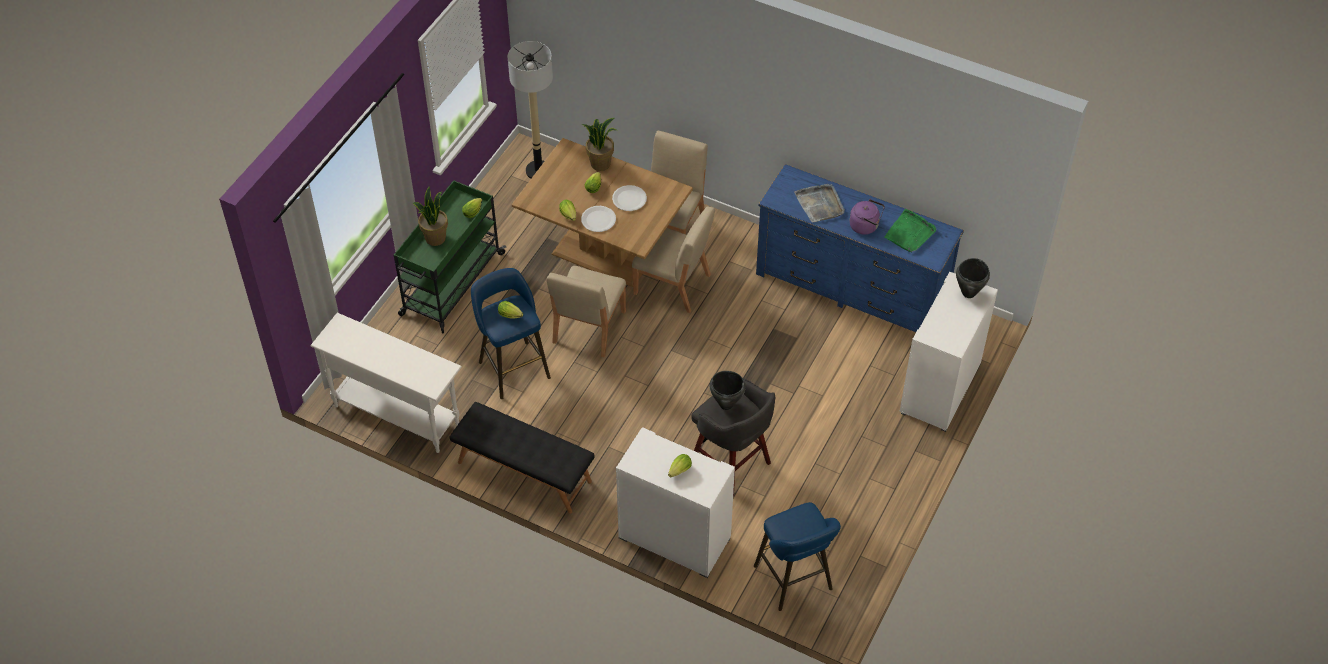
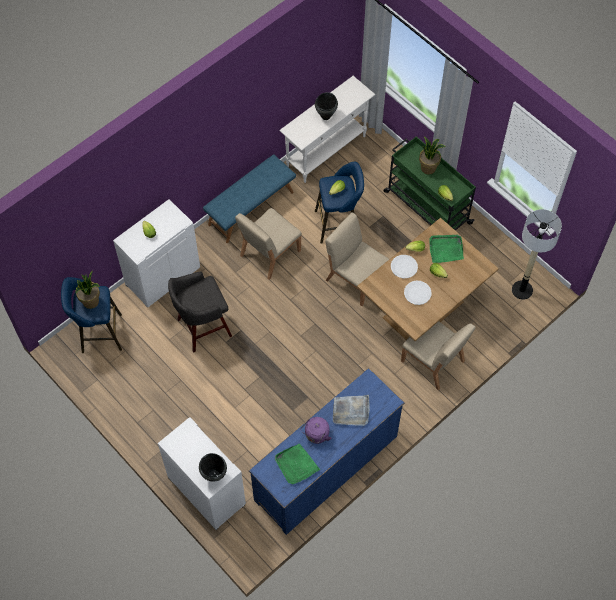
camera: 110 degrees right, 10 degrees up
(524, 472) = (250, 208): black bench -> blue bench
(556, 188) = (445, 249): none -> green tray
(600, 163) = (461, 285): potted plant -> potted plant (91, 302)
(673, 285) = (374, 344): beige chair -> beige chair (269, 253)
(726, 404) = (207, 295): black cooking pot -> black cooking pot (326, 116)

